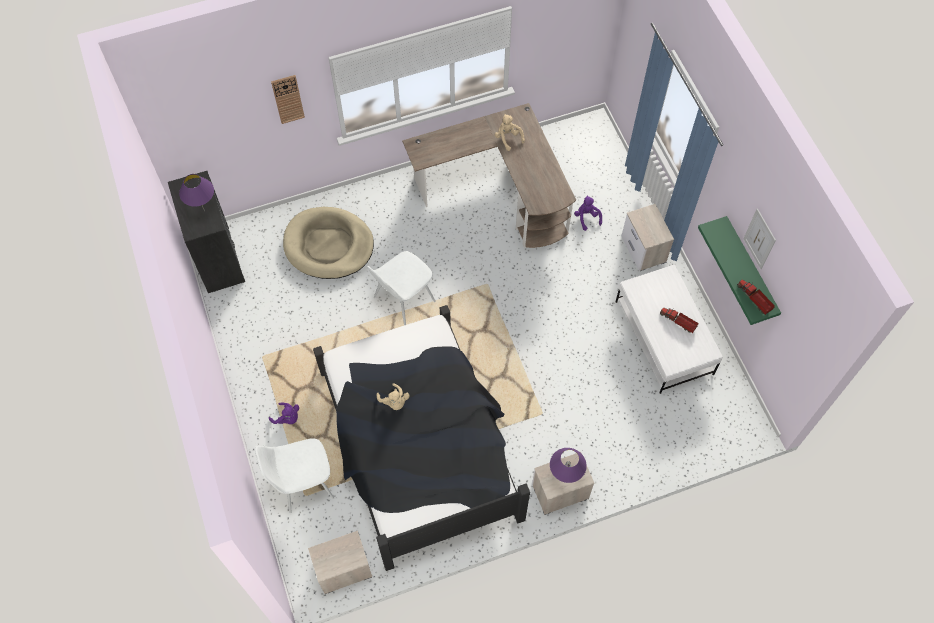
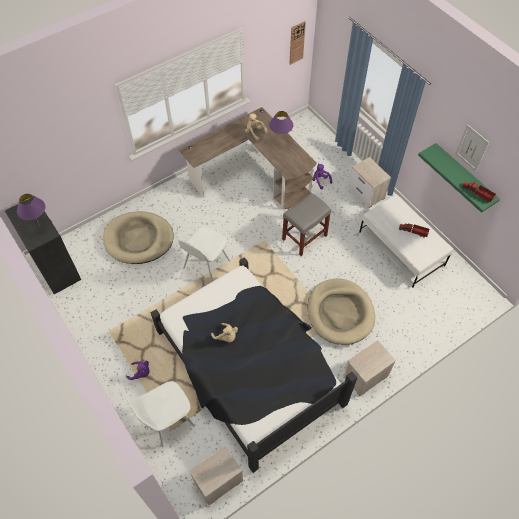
camera: 15 degrees left, 5 degrees down
(288, 99) = (88, 125): wall clock -> wall clock (296, 43)
(540, 292) = (304, 238): none -> grey stool
(554, 403) = (340, 313): none -> beige dog bed
(564, 477) = (372, 361): purple table lamp -> purple table lamp (280, 142)

